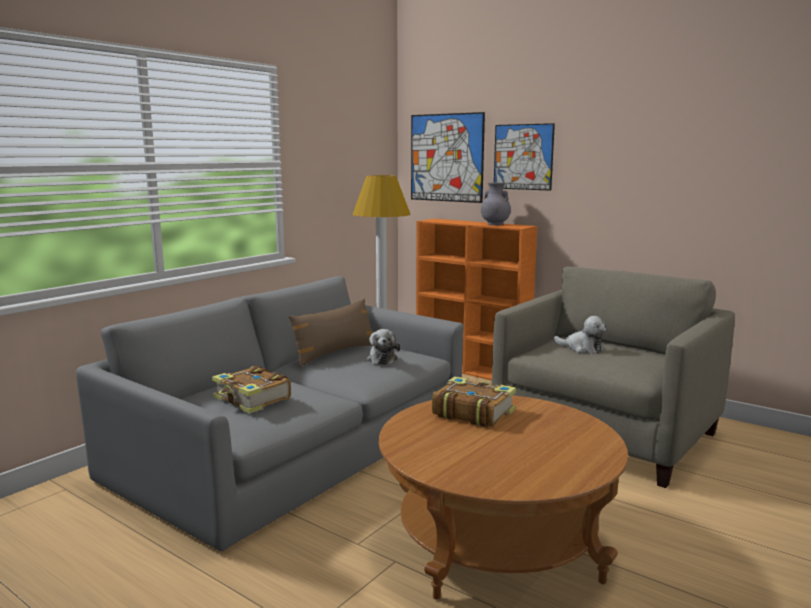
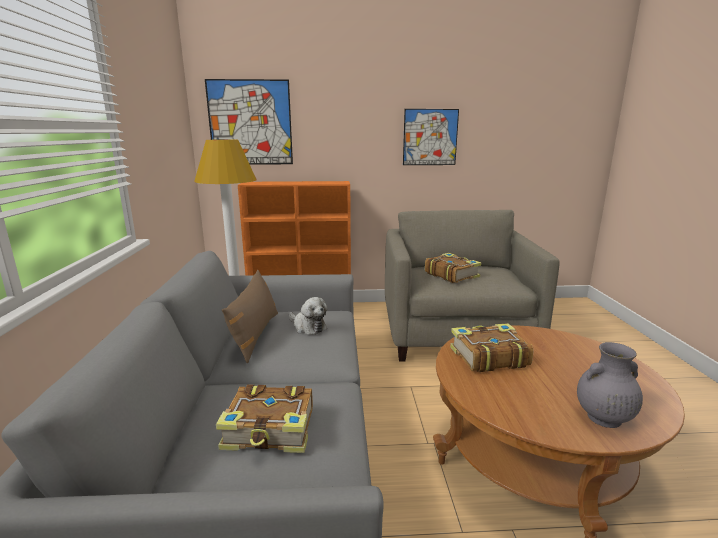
camera: 40 degrees left, 5 degrees up
(495, 224) = (315, 182): grey vase -> grey vase (603, 418)
(523, 157) = (330, 122): picture -> picture (430, 137)
(582, 348) = (451, 275): plush toy -> book

